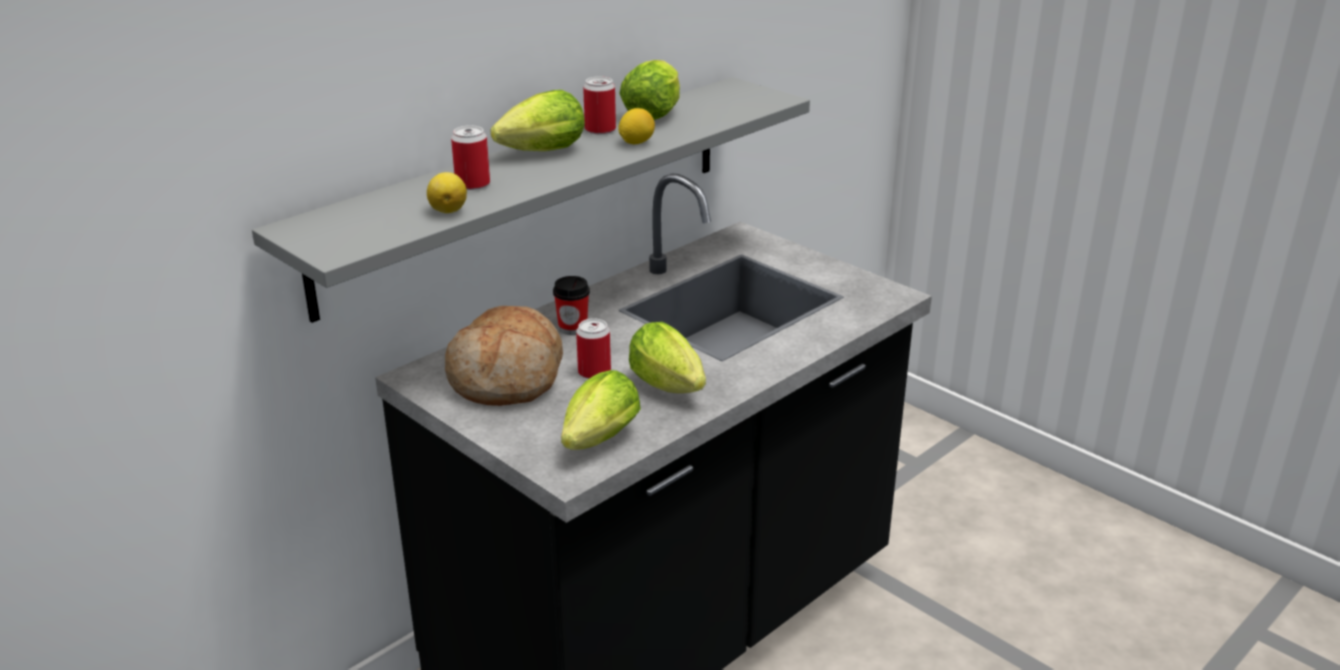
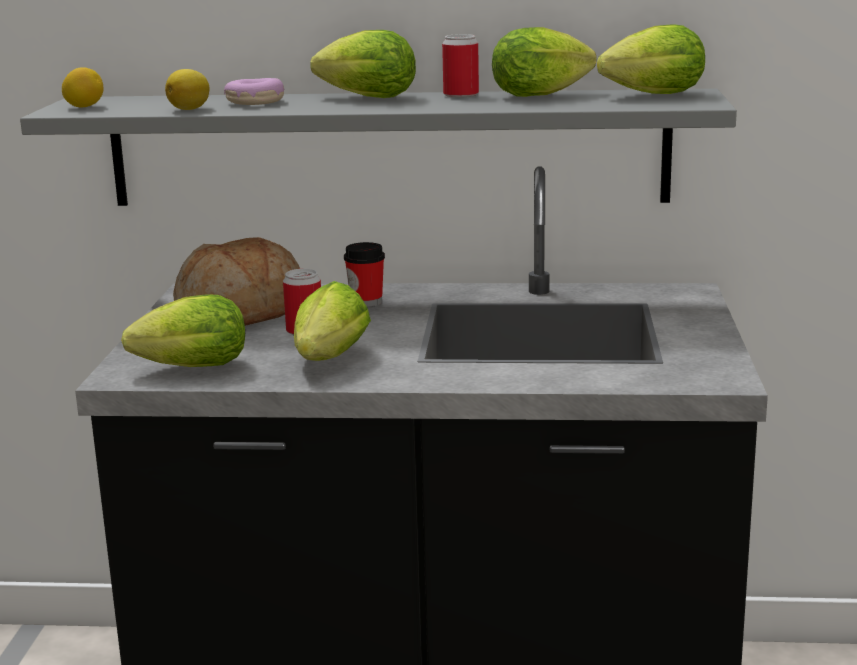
camera: 50 degrees right, 10 degrees down
(472, 184) = (255, 102): can -> donut
(636, 142) = (458, 105): lemon -> lemon (84, 107)
(720, 96) = (649, 95): none -> lettuce

